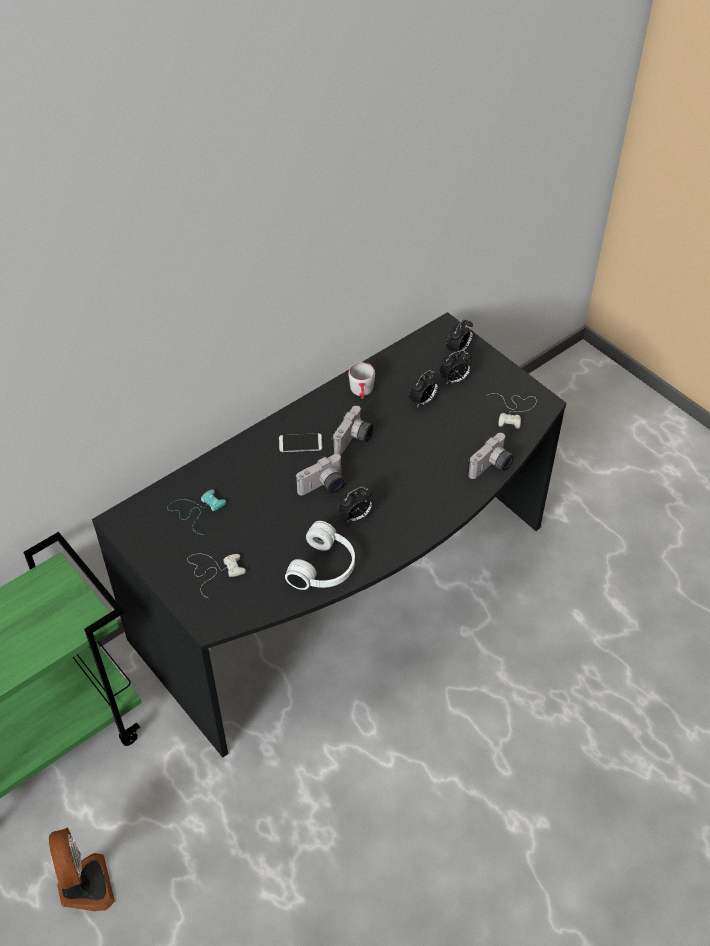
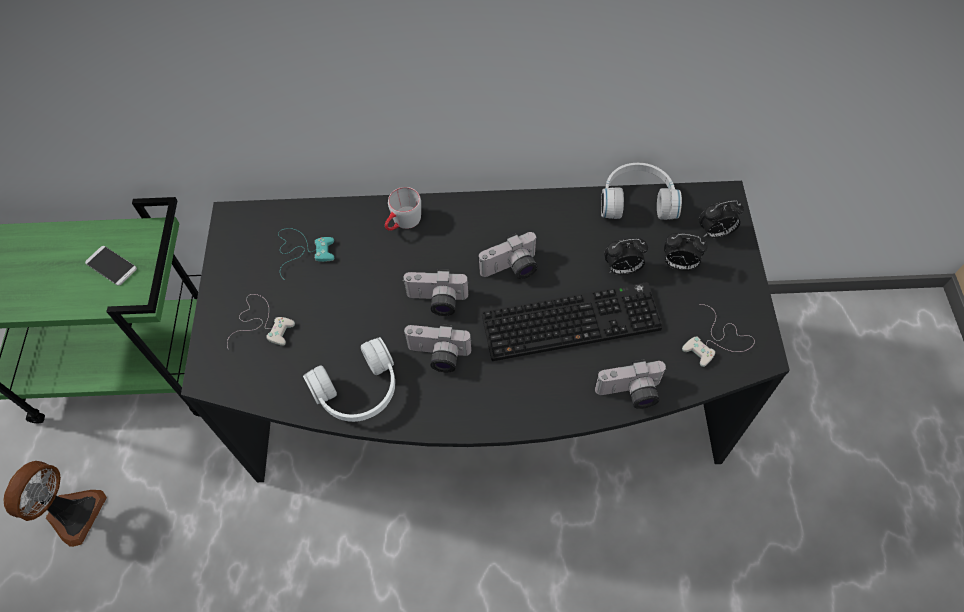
camera: 40 degrees right, 10 degrees up
(300, 443) = (458, 240): phone -> phone (111, 266)
(356, 517) = (438, 356): alarm clock -> camera
(362, 392) = (568, 220): grey mug -> grey mug (403, 222)
(394, 356) = (637, 199): none -> white headphones
(419, 447) = (572, 320): none -> keyboard

